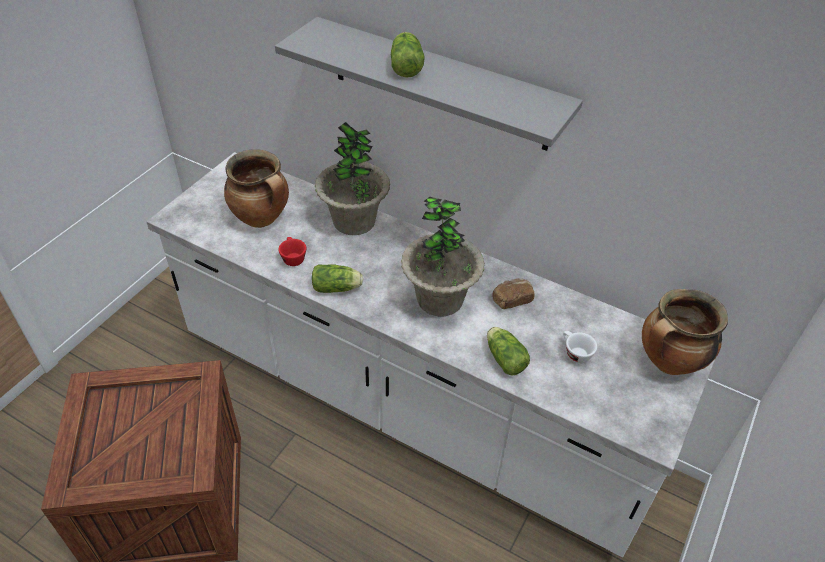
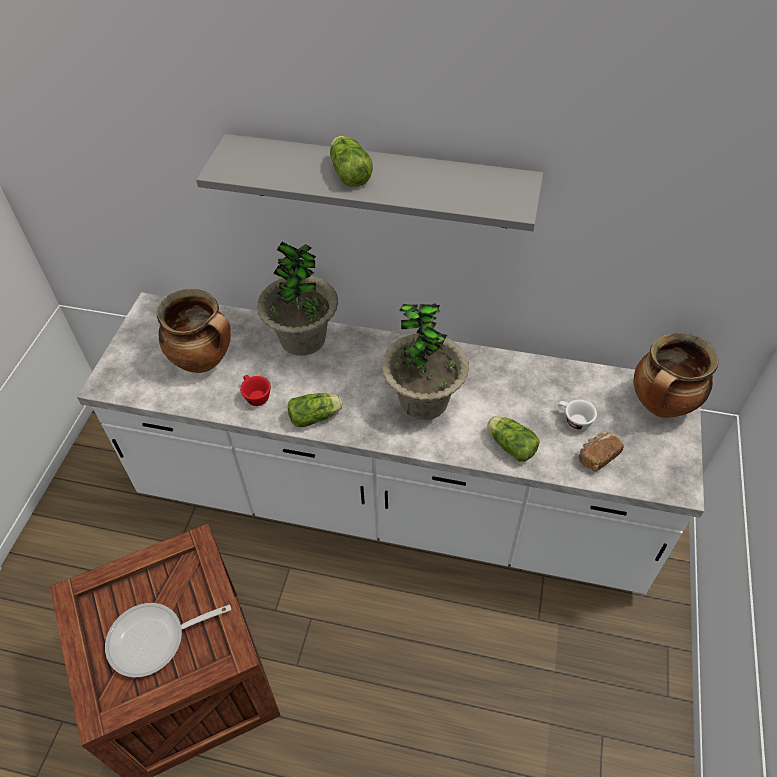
camera: 15 degrees left, 5 degrees up
(136, 443) = (154, 640): none -> frying pan
(511, 300) = (493, 382): bread -> bread (597, 456)

